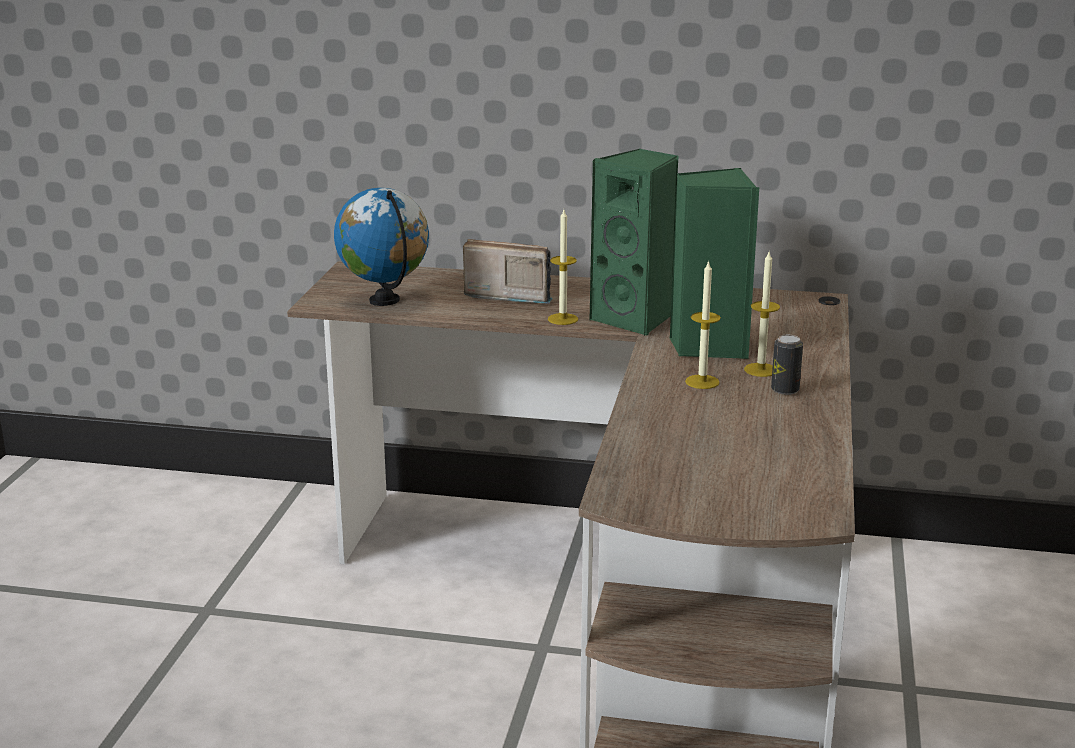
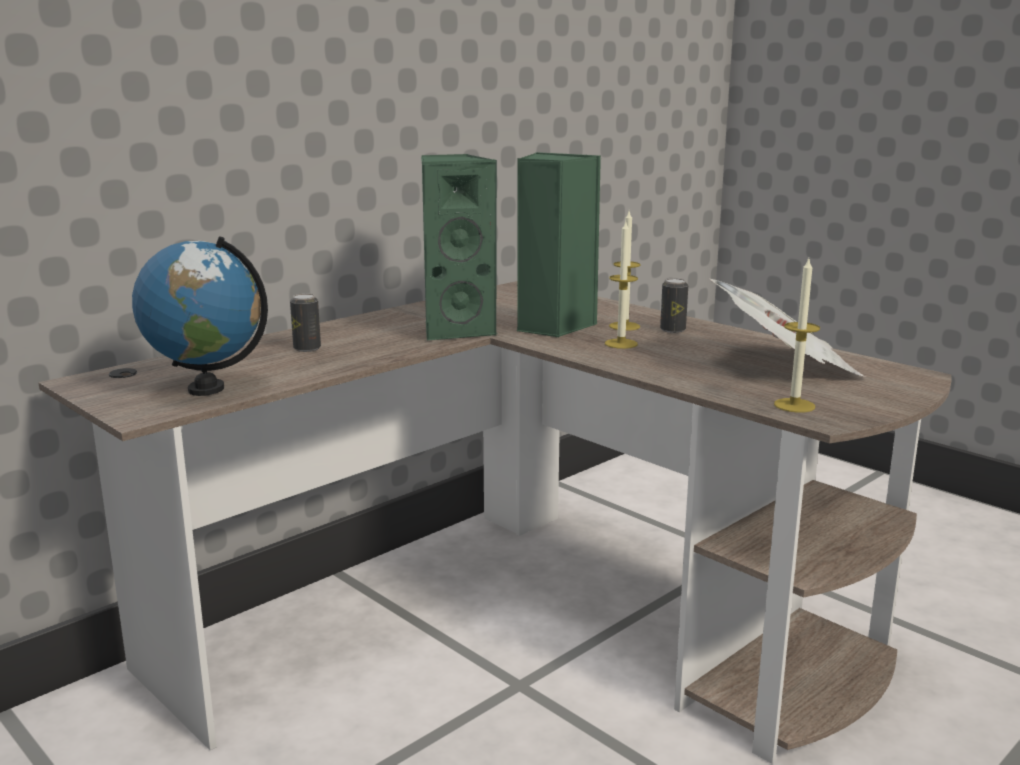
camera: 55 degrees left, 5 degrees down
(508, 295) = (307, 348): radio -> can
(563, 319) = (406, 347): candle -> candle (794, 405)
(743, 457) = (784, 367): none -> newspaper

